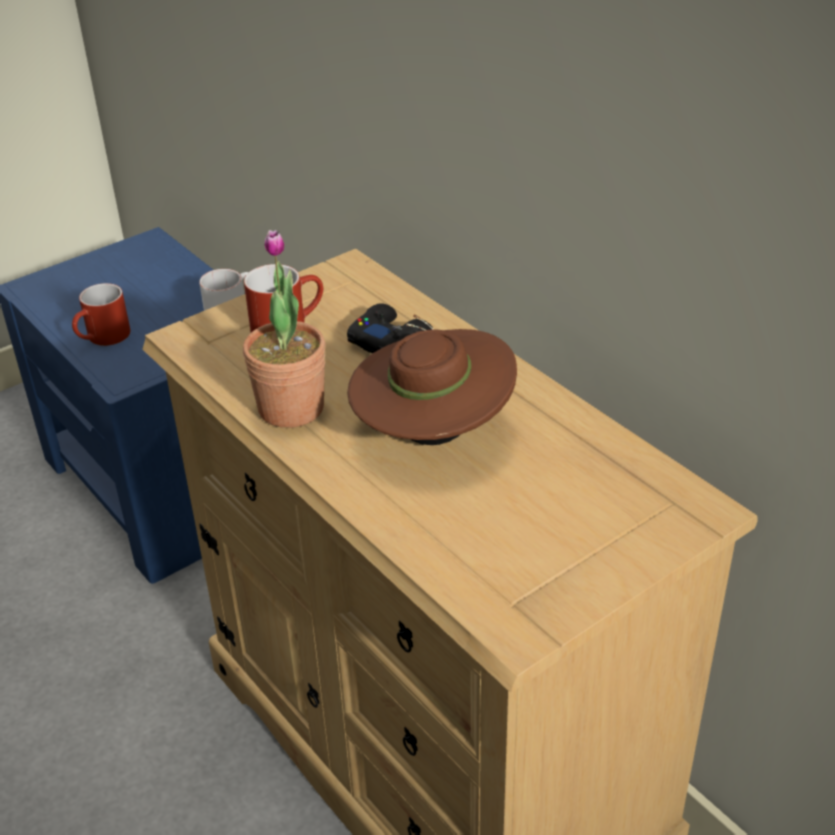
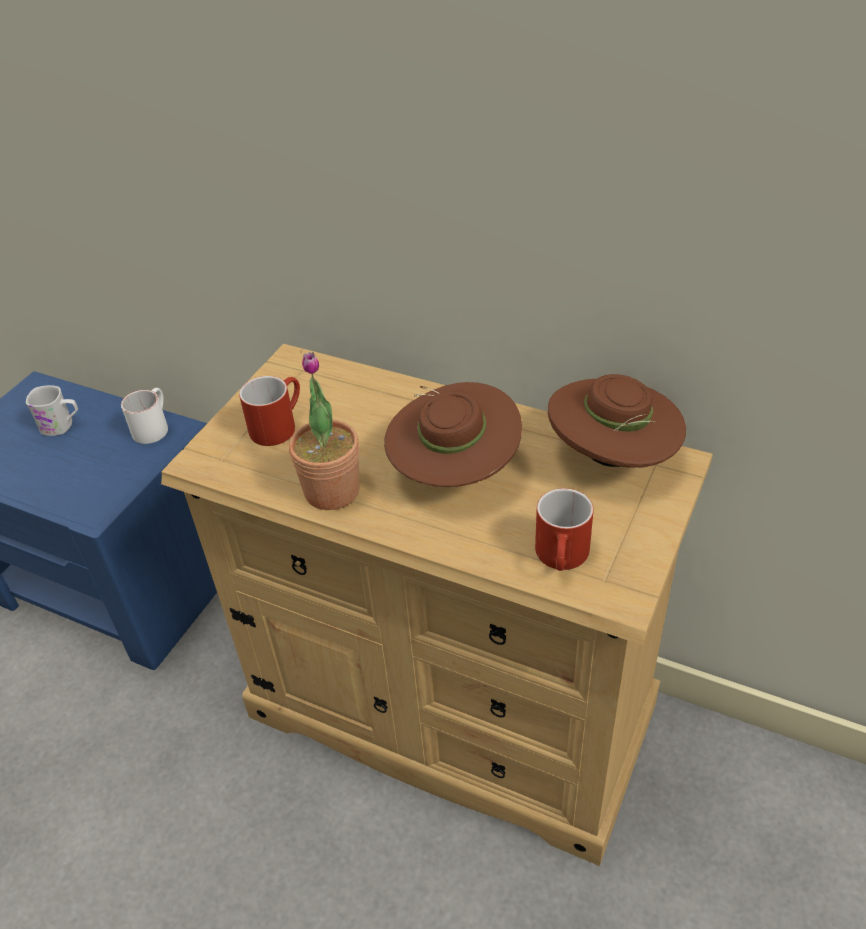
camera: 25 degrees left, 5 degrees up
(104, 338) = (51, 483): red mug -> red mug (563, 558)
(149, 287) = (62, 426): none -> white mug
(389, 339) = (367, 409): black game controller -> none
(626, 478) = (612, 458): none -> brown hat

